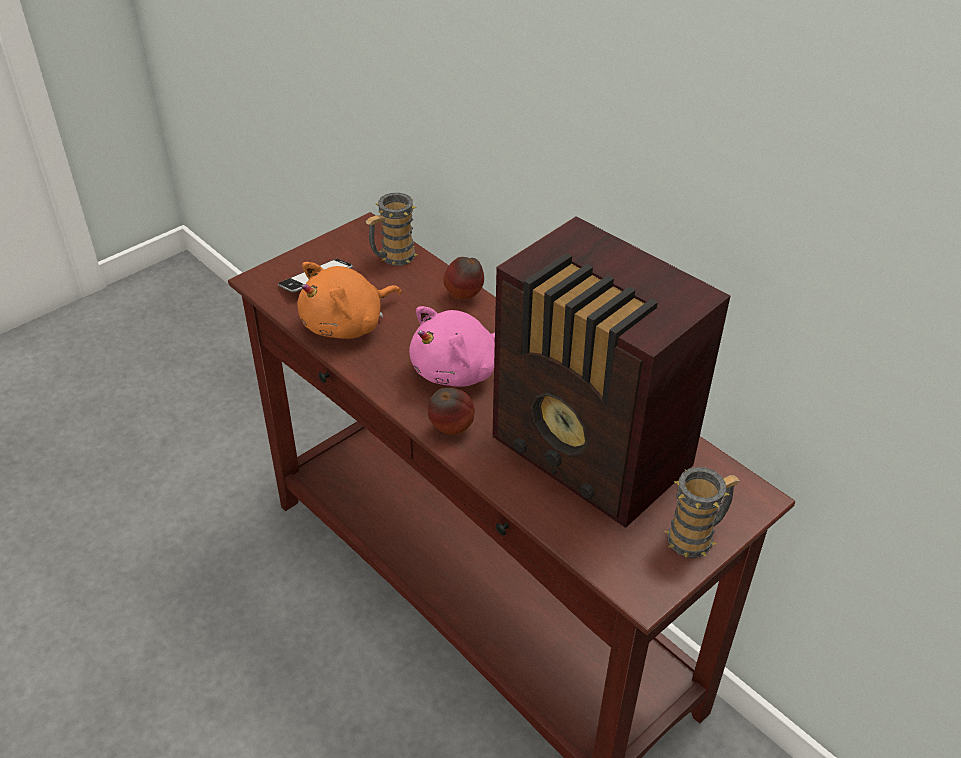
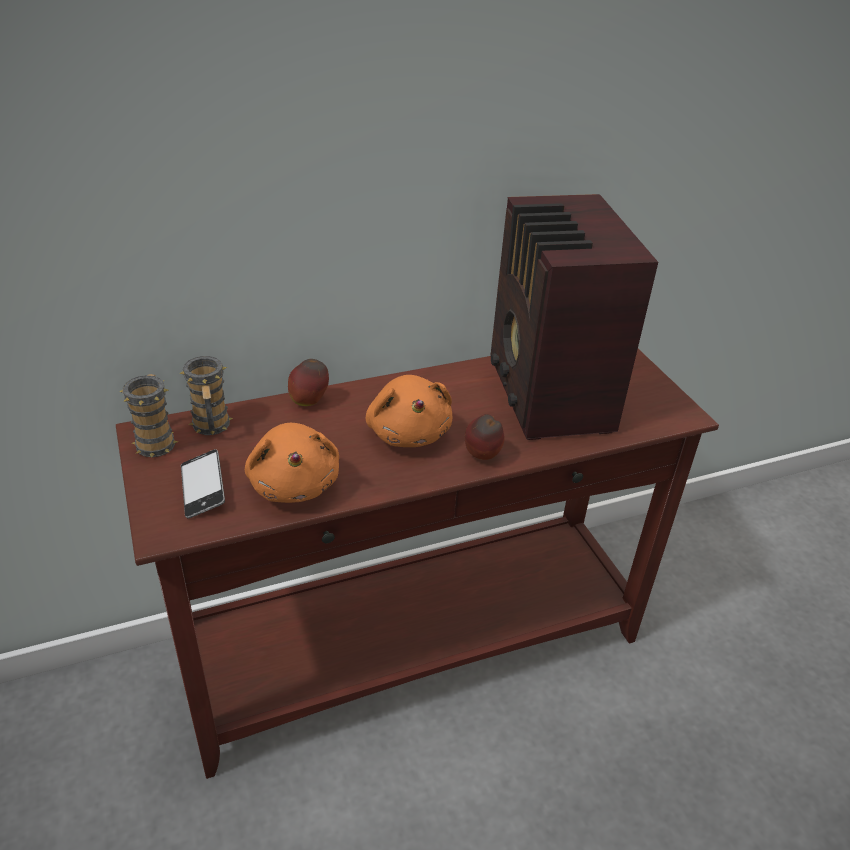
camera: 70 degrees left, 5 degrees down
(459, 370) = (408, 432): pink plush toy -> orange plush toy
(591, 457) = (547, 396): radio -> radio turned 105 degrees clockwise
(697, 536) = (641, 377): mug -> mug (156, 440)

